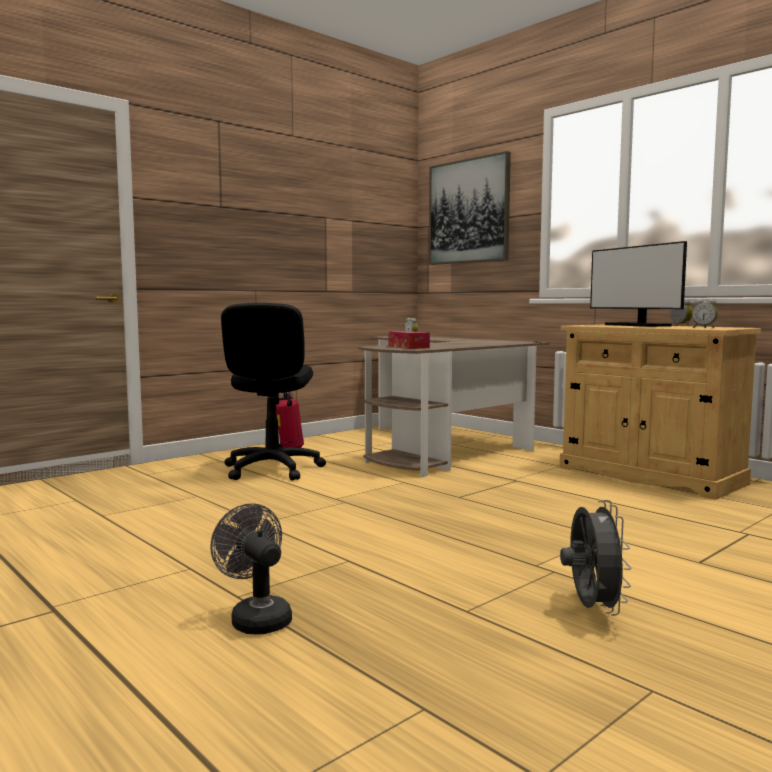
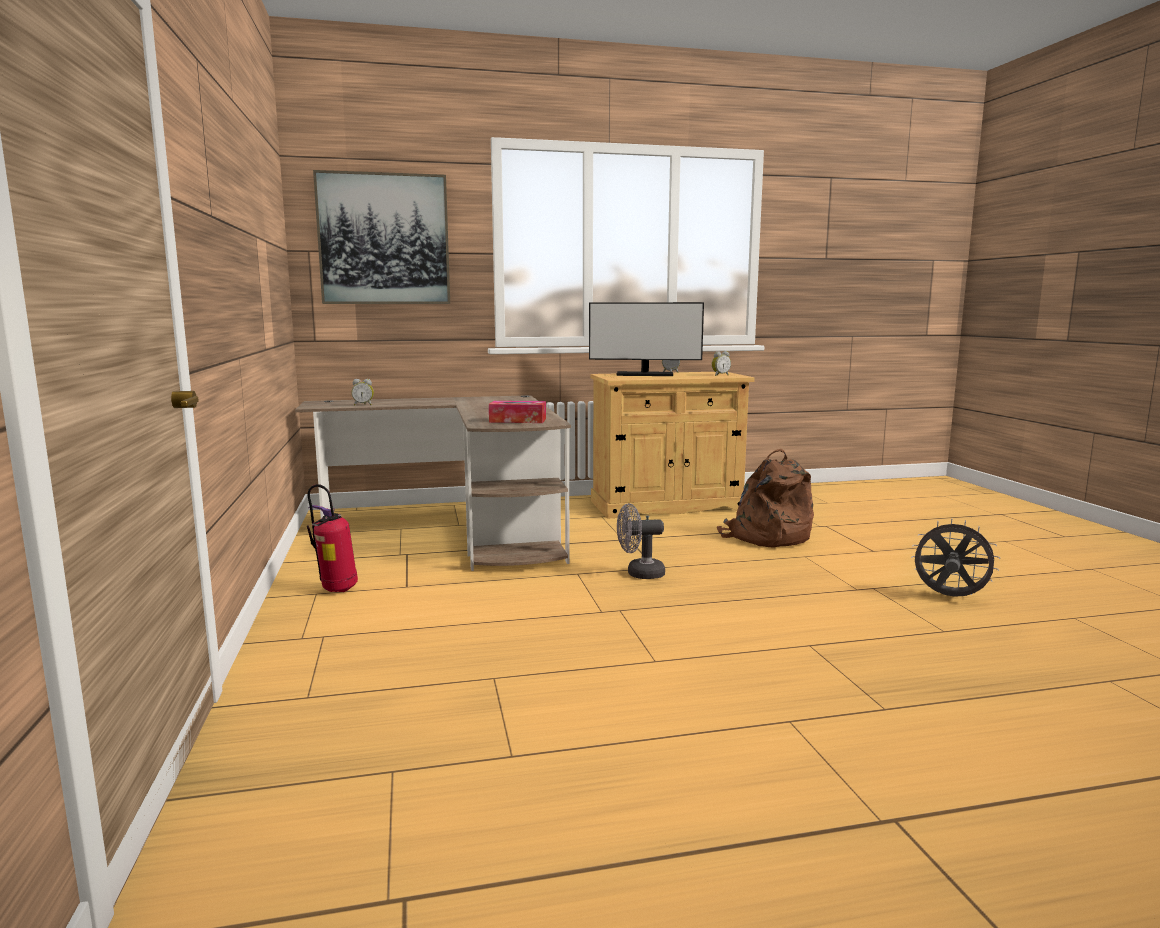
camera: 60 degrees left, 5 degrees up
(256, 618) = (943, 709): grey fan -> grey fan (639, 574)
(272, 469) = (425, 617): black office chair -> none
(634, 516) = (766, 537): none -> brown backpack

